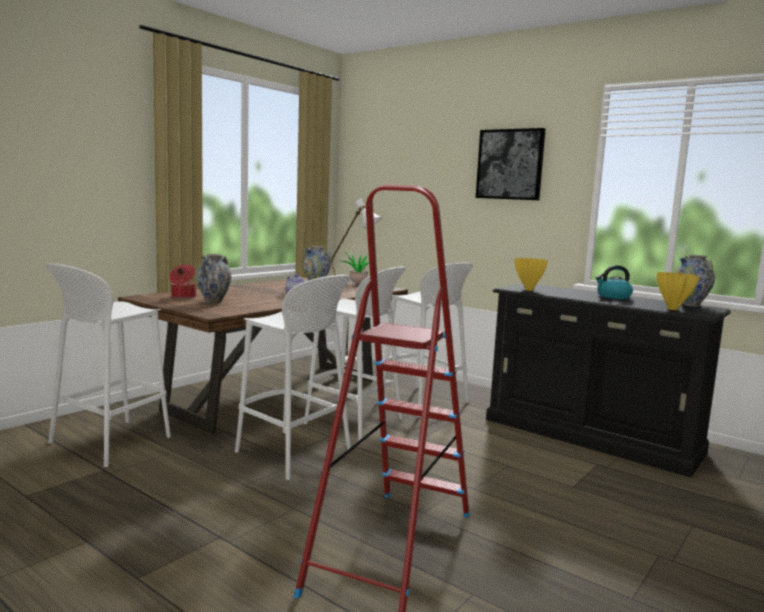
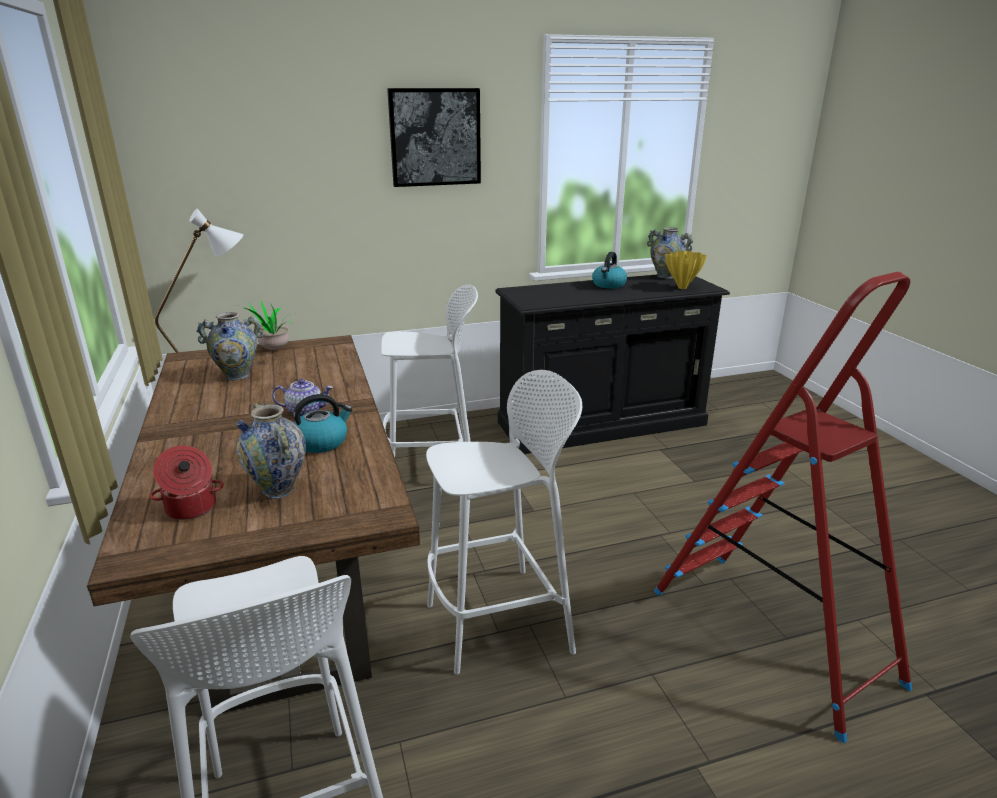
camera: 55 degrees left, 15 degrees up
(268, 300) = (321, 442): none -> kettle
(353, 423) = (452, 539): white stool -> none
(529, 290) = (545, 300): yellow vase -> none

